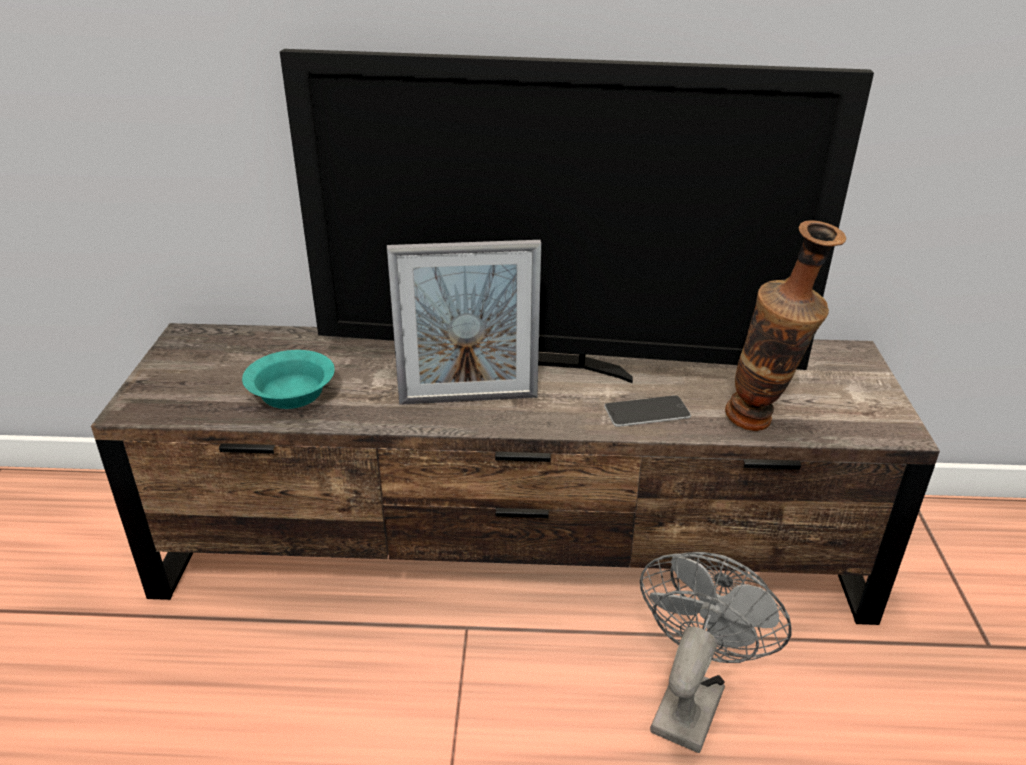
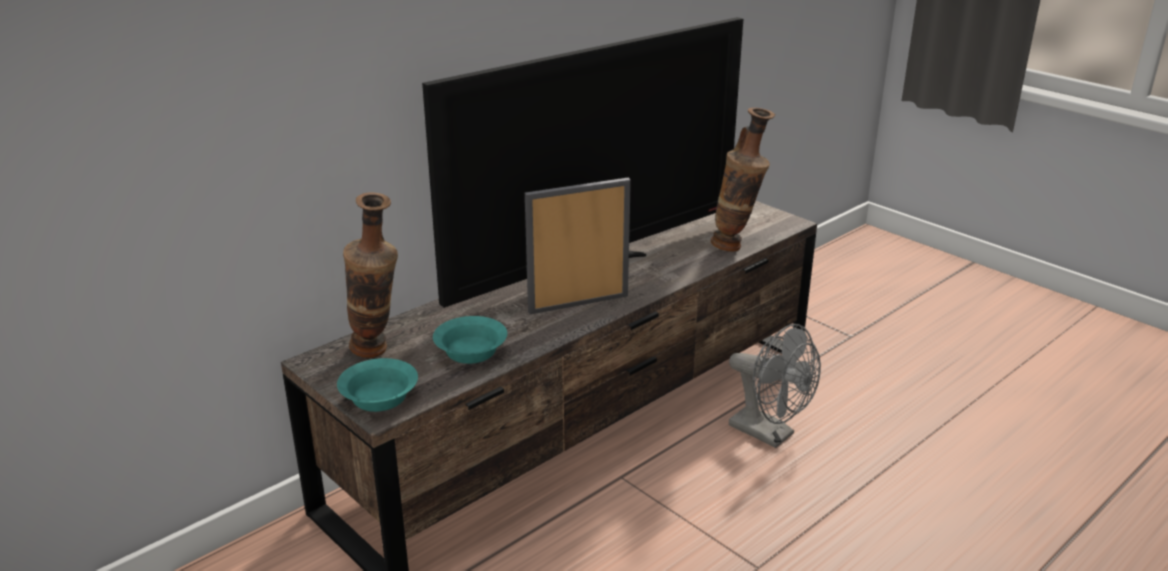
camera: 45 degrees left, 5 degrees down
(154, 396) = (379, 399): none -> turquoise bowl
(232, 354) = (378, 353): none -> vase
(468, 399) = (578, 303): picture frame -> picture frame turned 150 degrees counterclockwise
(647, 411) = (677, 265): phone -> none
(691, 698) = (770, 434): grey fan -> grey fan turned 150 degrees clockwise

